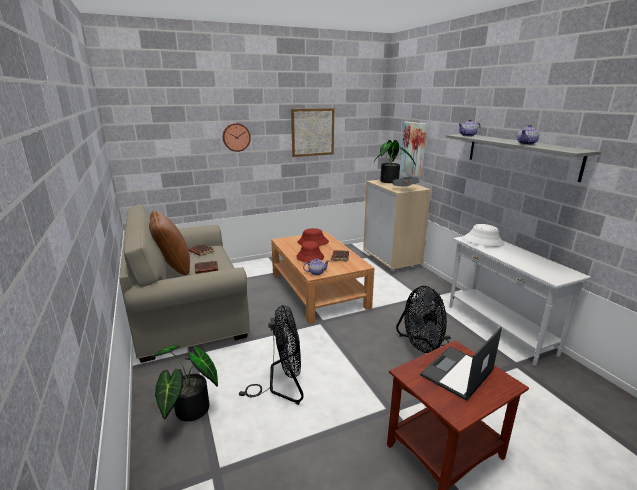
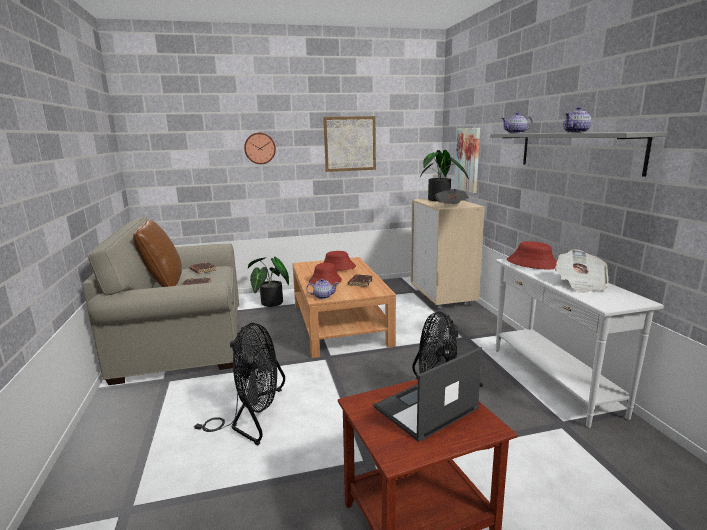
camera: 10 degrees right, 5 degrees down
(188, 412) = (131, 440): potted plant -> potted plant (269, 304)
(483, 241) = (532, 263): white hat -> red hat
(527, 260) = (580, 284): none -> newspaper

